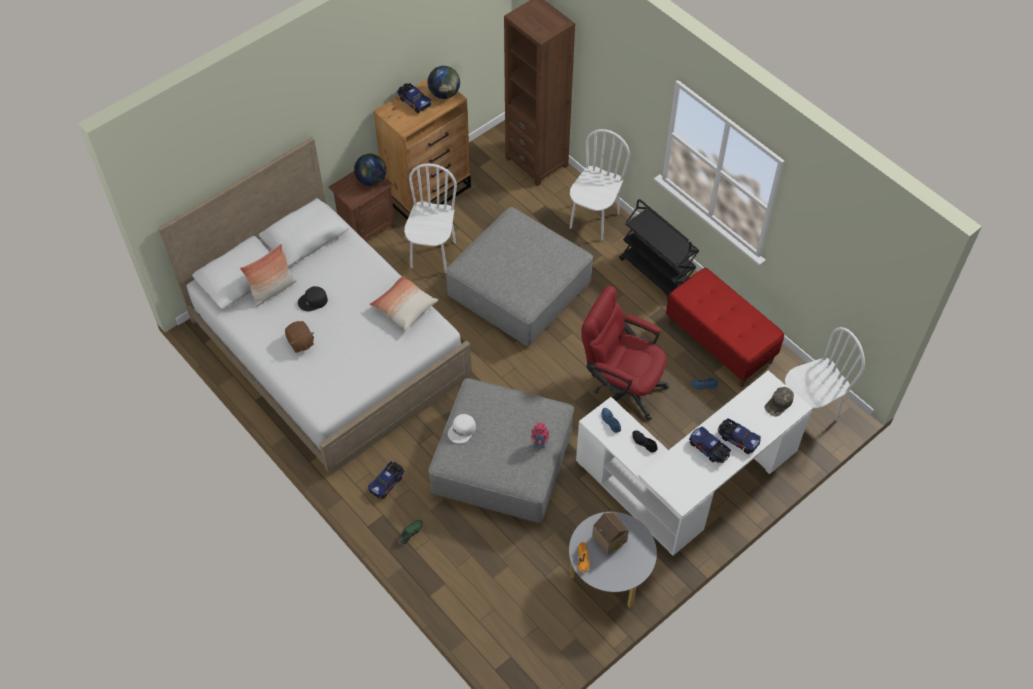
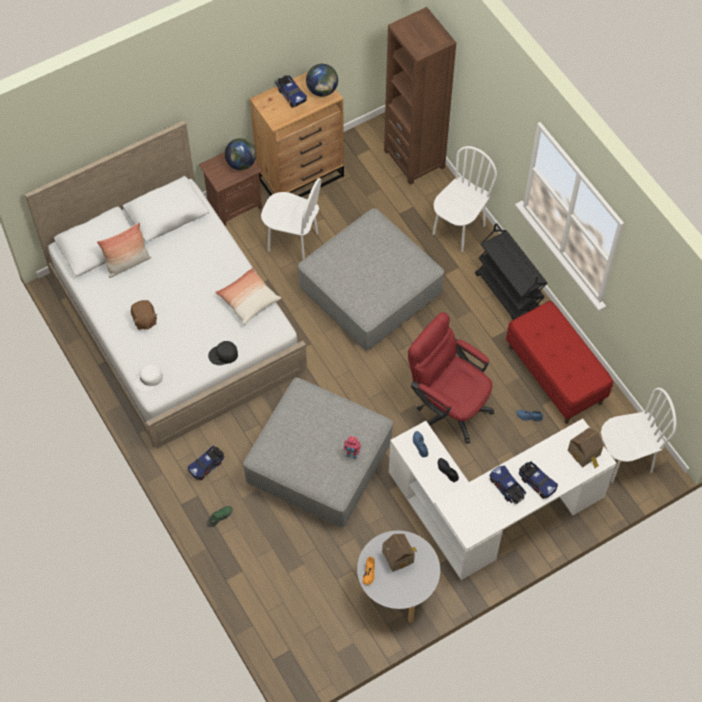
camera: 10 degrees right, 5 degrees up
(313, 301) = (163, 280): black cap -> black cap (223, 355)
(432, 255) = (292, 242): white chair -> white chair turned 90 degrees clockwise
(462, 430) = (282, 429): white cap -> white cap (149, 379)
(779, 403) = (585, 453): green cap -> toy house

